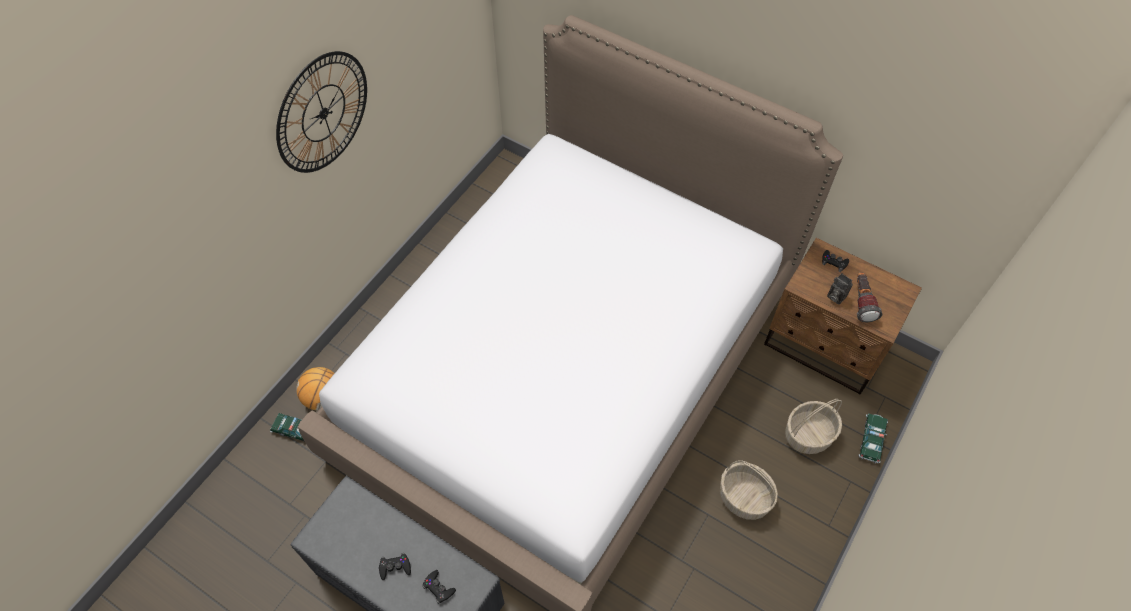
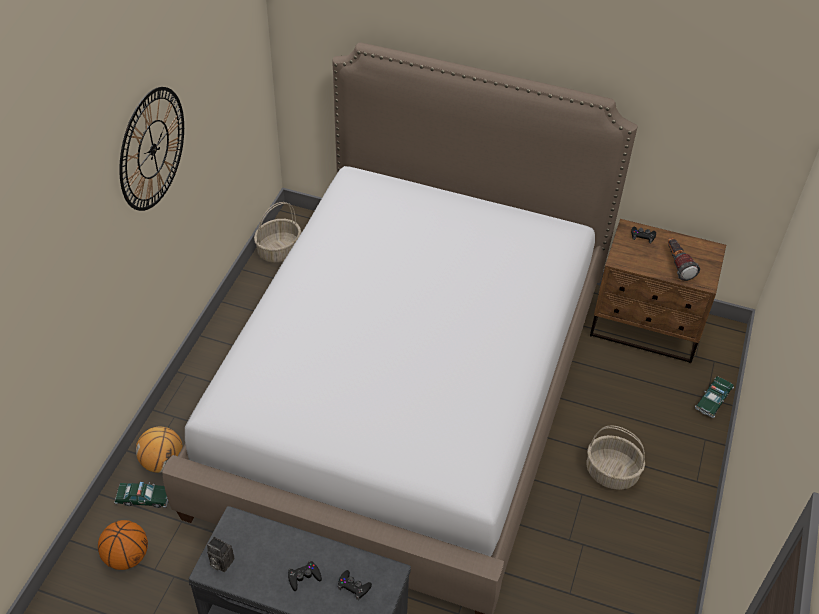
camera: 15 degrees left, 10 degrees down
(268, 486) = (127, 557): none -> basketball
(808, 434) = (654, 406): basket -> basket (279, 250)
(835, 296) = (652, 264): camera -> camera (220, 562)
(871, 440) = (713, 400): toy car -> toy car turned 150 degrees counterclockwise

